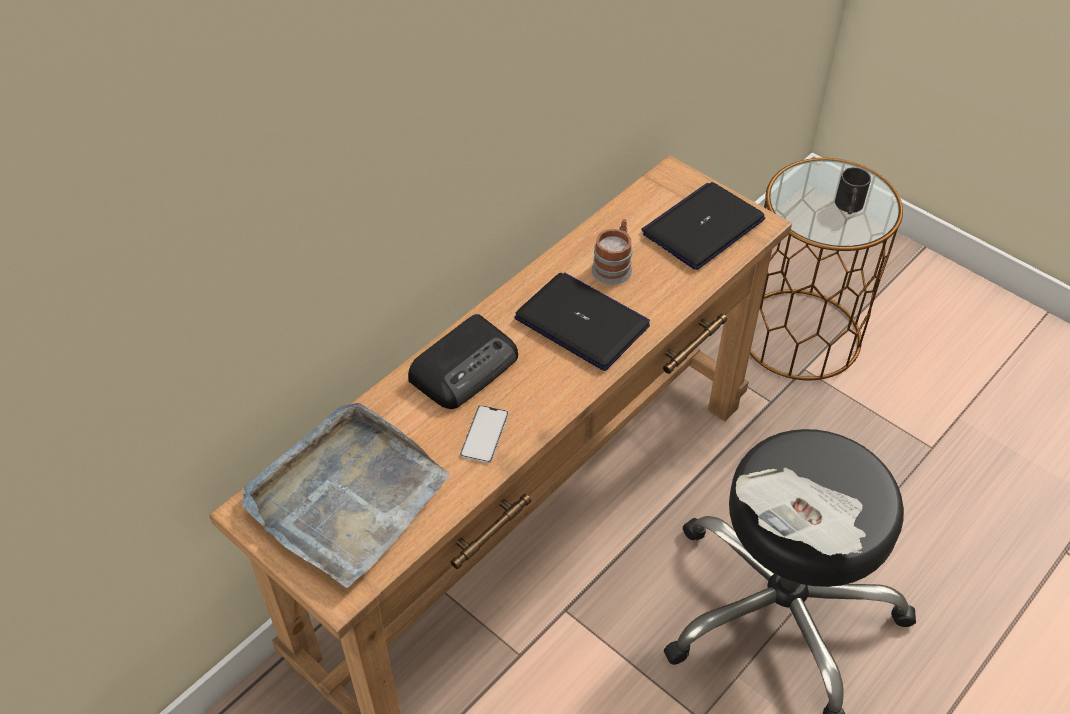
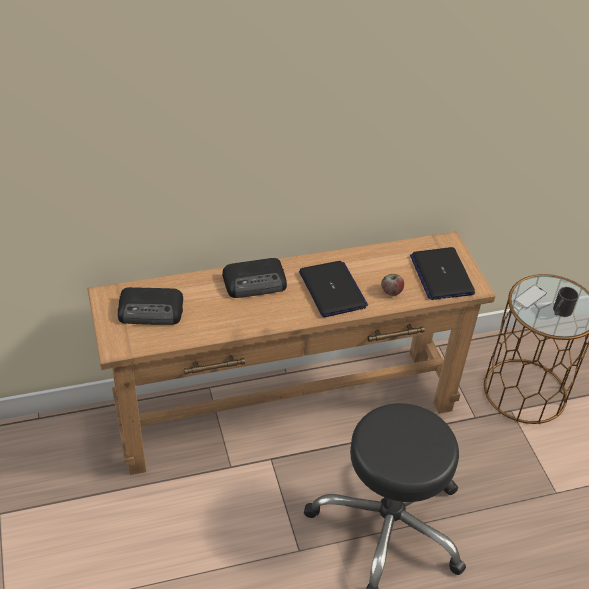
camera: 30 degrees right, 5 degrees down
(346, 496) = (151, 310): grey tray -> radio
(484, 434) = (238, 316): phone -> phone (530, 297)
(614, 266) = (374, 271): mug -> none
(661, 284) = (391, 291): none -> apple
(703, 227) = (441, 274): laptop -> laptop turned 90 degrees counterclockwise
(800, 529) = (379, 453): newspaper -> none

